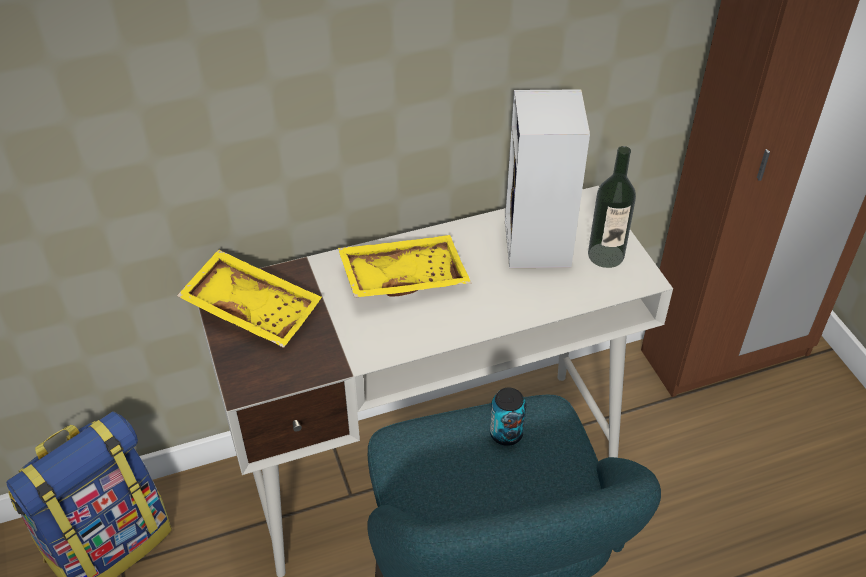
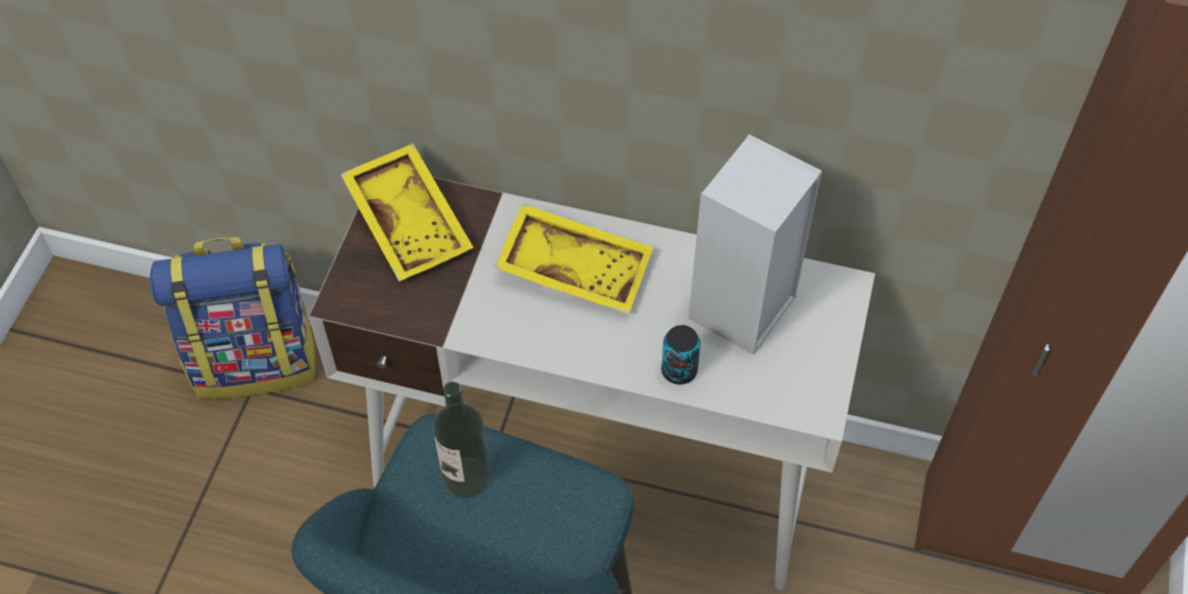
camera: 35 degrees right, 10 degrees up
(506, 433) = (533, 491): can -> can (679, 370)
(606, 255) = (804, 361): bottle -> bottle (466, 477)

